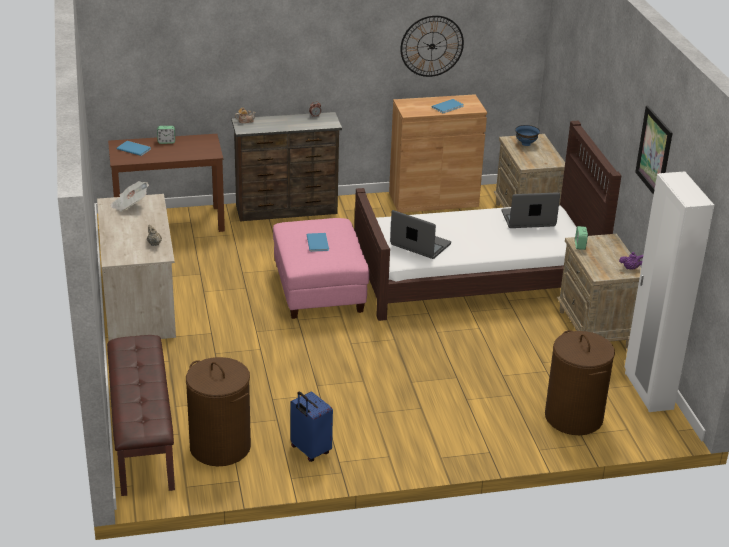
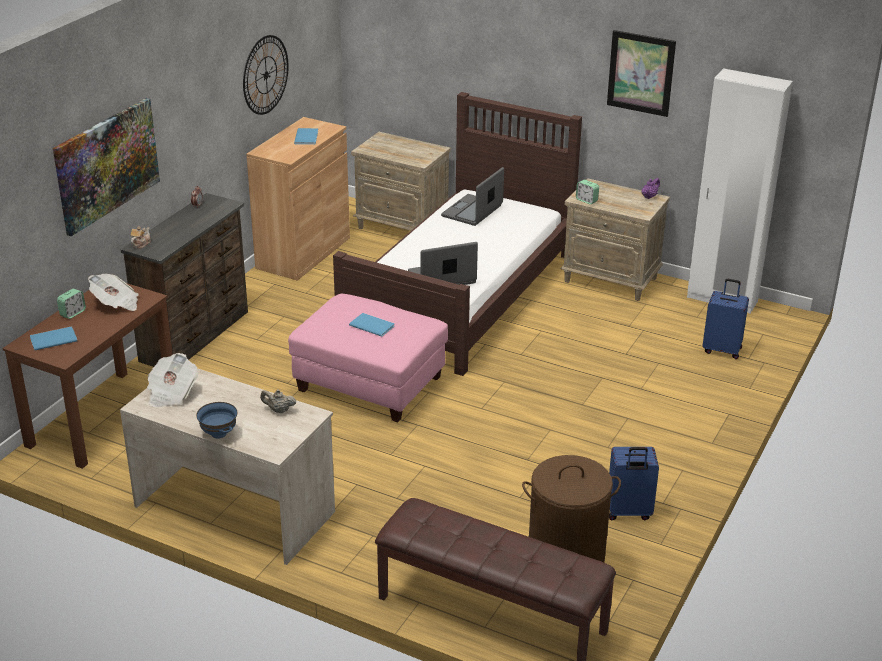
camera: 50 degrees left, 0 degrees up
(193, 148) = (116, 304): none -> newspaper
(233, 55) = (107, 165): none -> picture
(525, 144) = (384, 146): blue bowl -> blue bowl (218, 434)
(574, 417) = (722, 349): brown laundry basket -> blue suitcase

